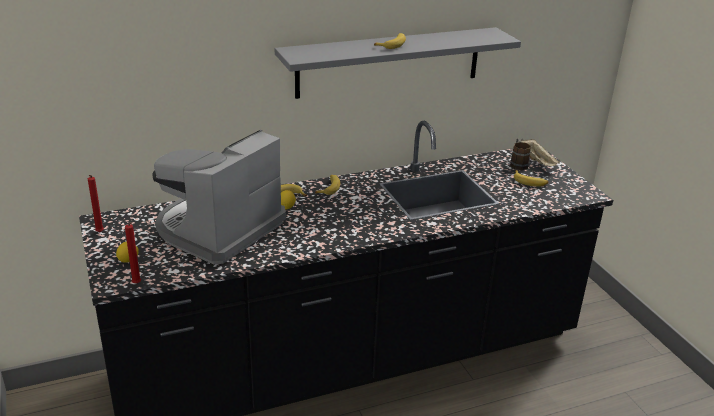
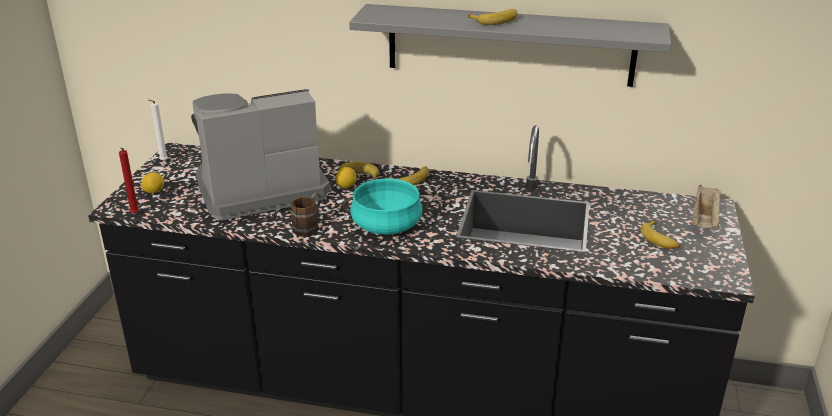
camera: 35 degrees right, 0 degrees up
(99, 233) = (163, 161): red candle -> white candle
(354, 227) = (386, 226): none -> turquoise cooking pot
(518, 163) = (672, 214): brown mug -> brown mug (309, 227)

